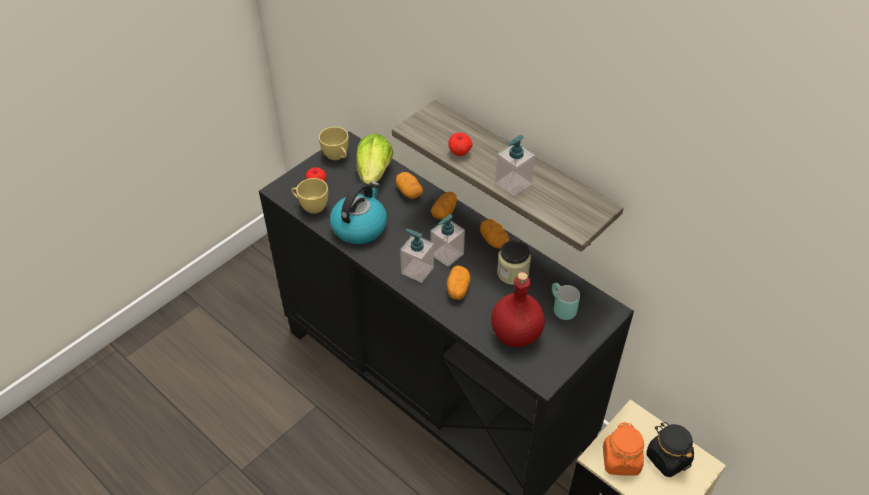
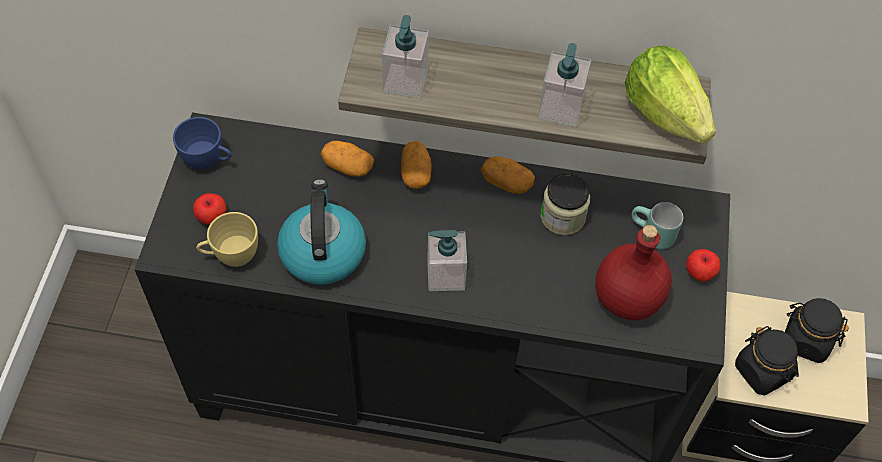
camera: 35 degrees left, 10 degrees up
(337, 157) = (208, 161): yellow cup -> blue cup
(374, 173) = (280, 161): lettuce -> lettuce (664, 113)
(447, 254) = (465, 233): soap dispenser -> soap dispenser (405, 81)
(457, 289) = (514, 274): potato -> none
(459, 152) = (458, 95): apple -> apple (699, 273)
(621, 460) = (762, 371): orange jar -> black jar

